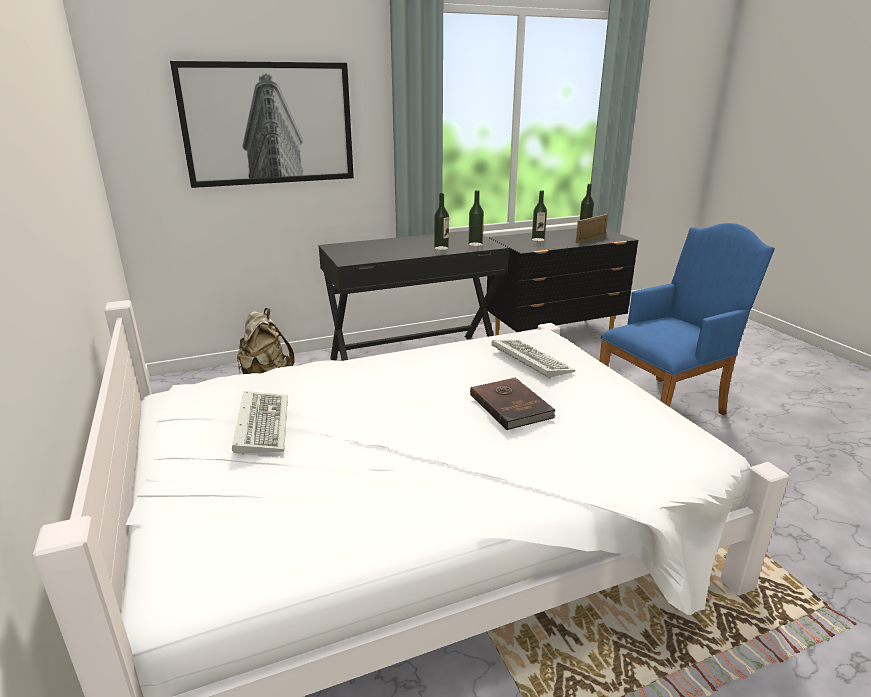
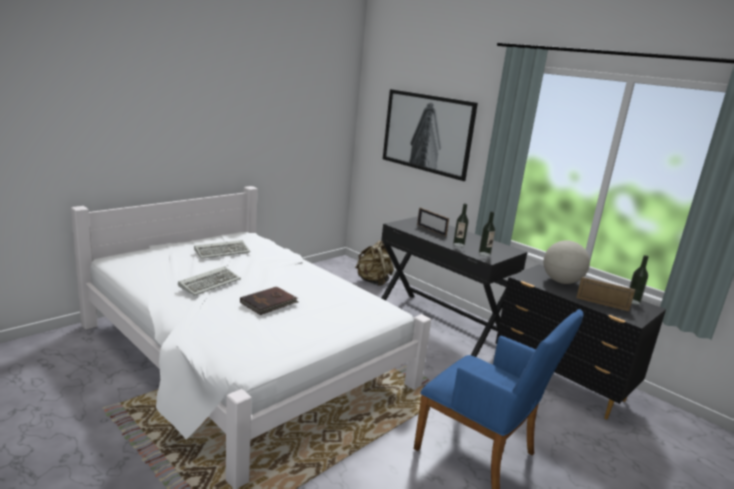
camera: 65 degrees right, 5 degrees down
(382, 250) = (431, 230): none -> picture frame
(528, 360) = (339, 306): keyboard -> keyboard (210, 283)
(538, 239) = (561, 282): bottle -> globe

